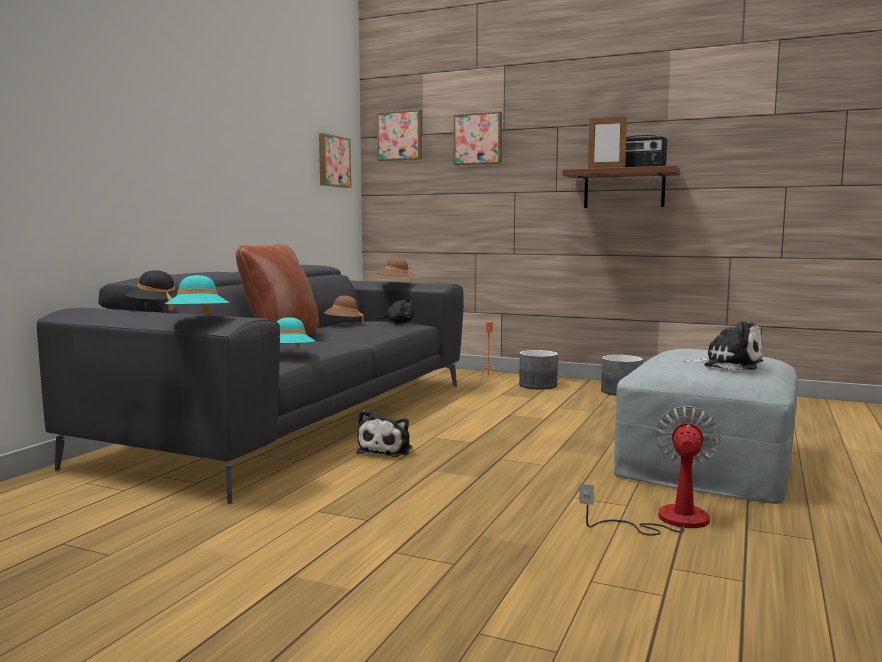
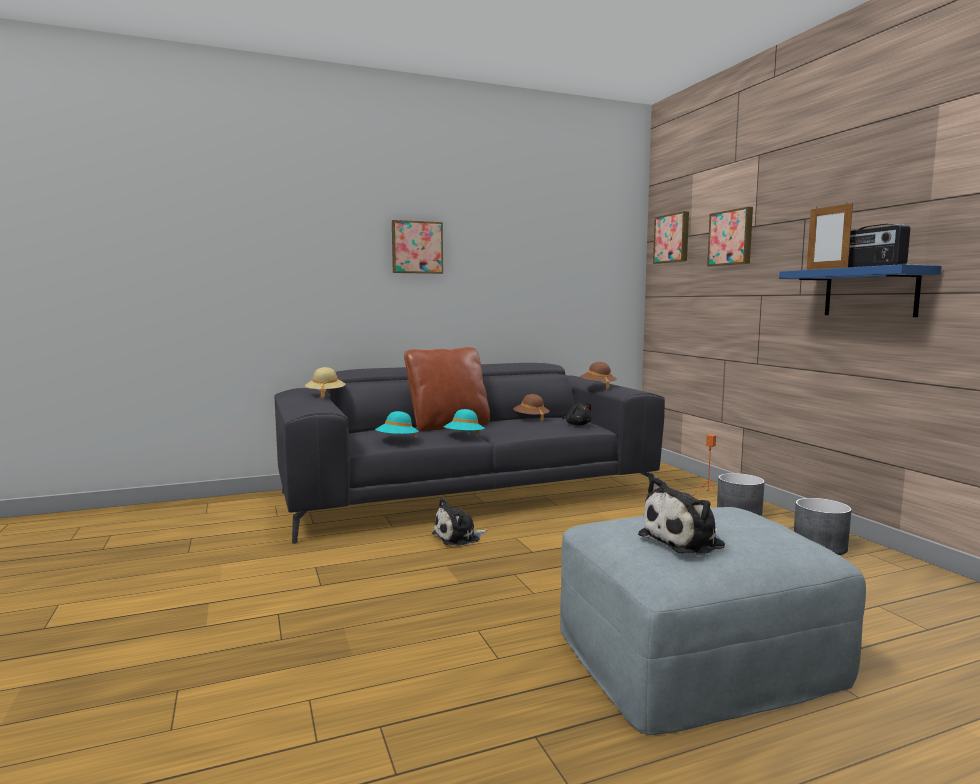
camera: 45 degrees right, 0 degrees up
(155, 309) = (325, 394): black hat -> beige hat
(198, 319) = (296, 407): turquoise hat -> turquoise hat (464, 437)
(333, 161) = (601, 268): picture -> picture (417, 247)
(624, 189) = (870, 292): brown shelf -> blue shelf
(667, 520) = (490, 688): fan -> none
(729, 364) = (685, 541): plush toy -> plush toy turned 75 degrees clockwise

